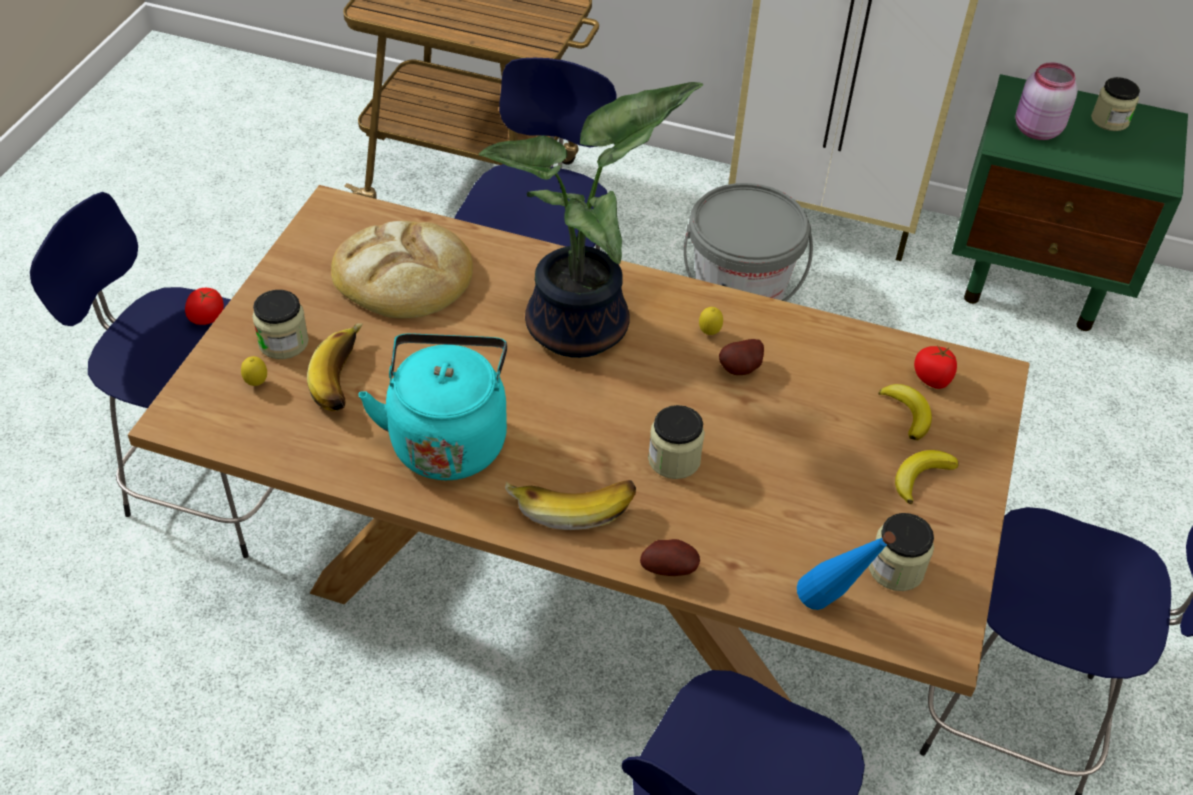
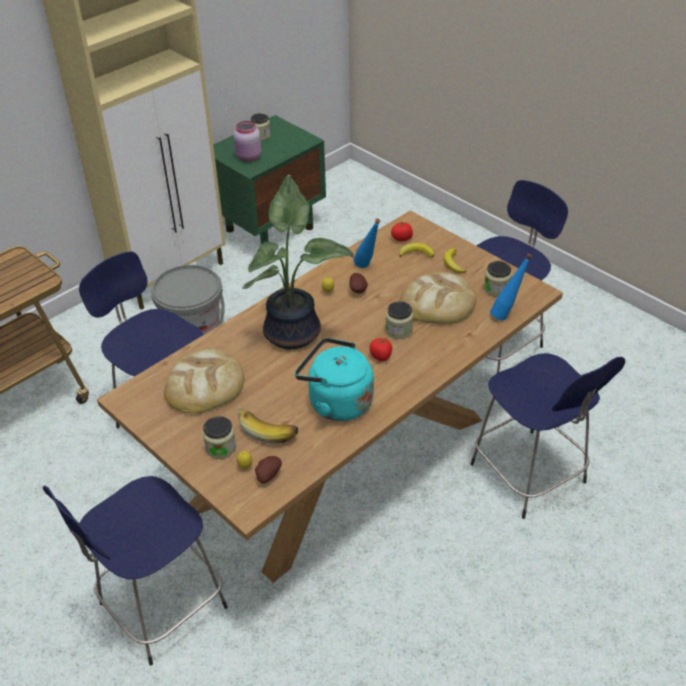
camera: 60 degrees left, 5 degrees down
(207, 317) = (124, 506): tomato -> tomato (381, 356)
(572, 504) = (405, 372): banana -> none
(669, 568) = (460, 353): potato -> potato (267, 476)
(789, 491) = (438, 302): none -> bread
(811, 361) = (367, 268): none -> blue bottle

